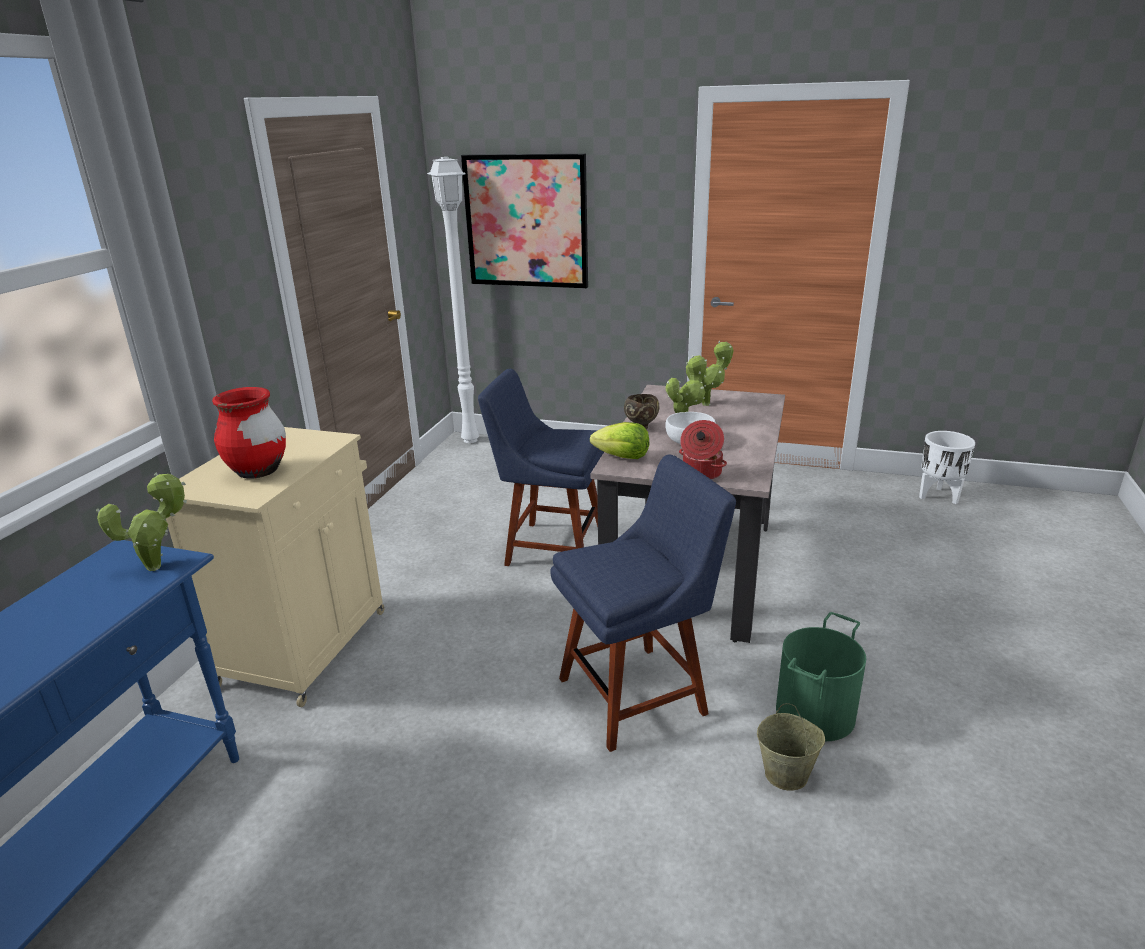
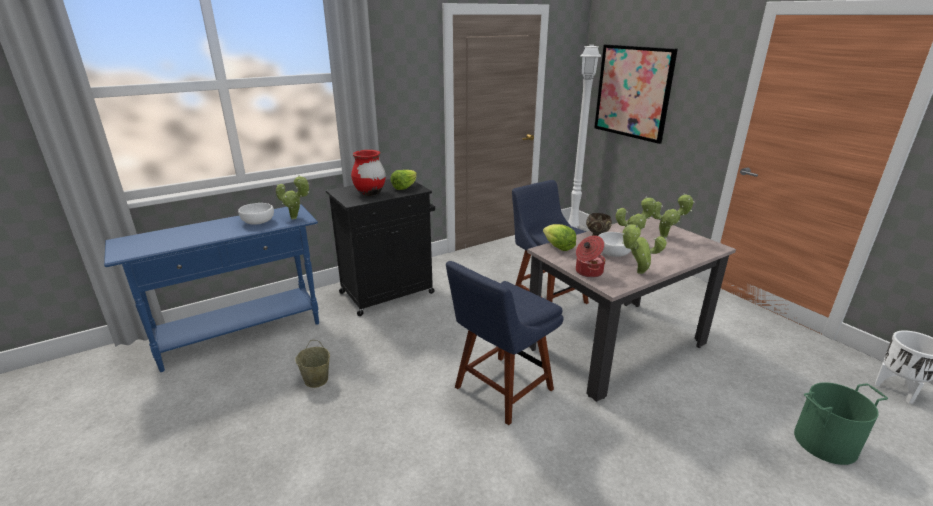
camera: 40 degrees right, 0 degrees up
(81, 604) = (258, 222): none -> white bowl
(304, 443) = (404, 187): none -> lettuce
(307, 645) = (388, 292): beige cabinet -> black cabinet
(638, 693) = (500, 390): blue chair -> blue chair turned 120 degrees clockwise
(746, 454) = (637, 272): none -> potted plant
(787, 774) = (526, 477): beige bucket -> beige bucket (316, 380)
(816, 713) = (587, 461): green bucket -> green bucket (826, 443)

